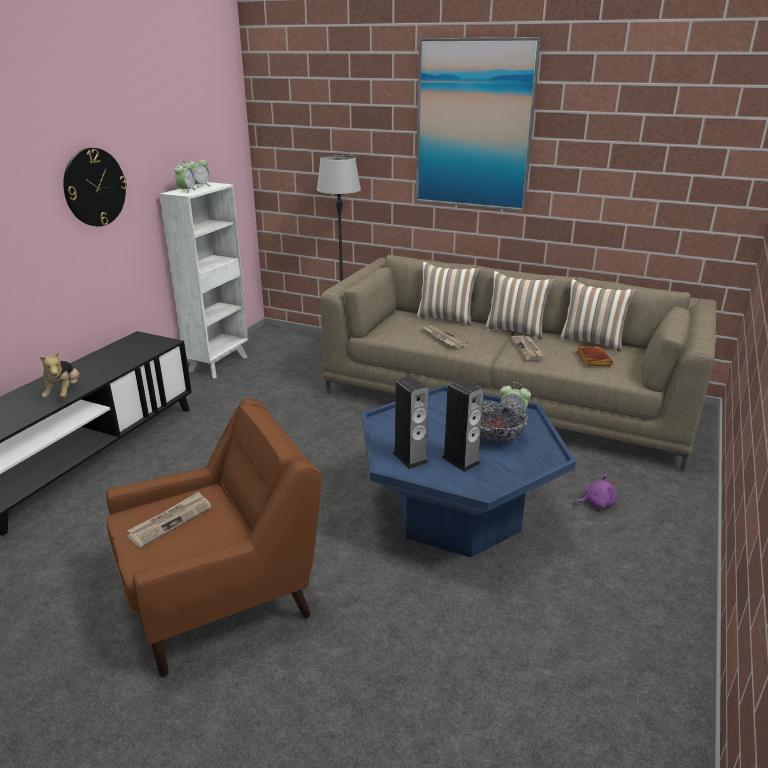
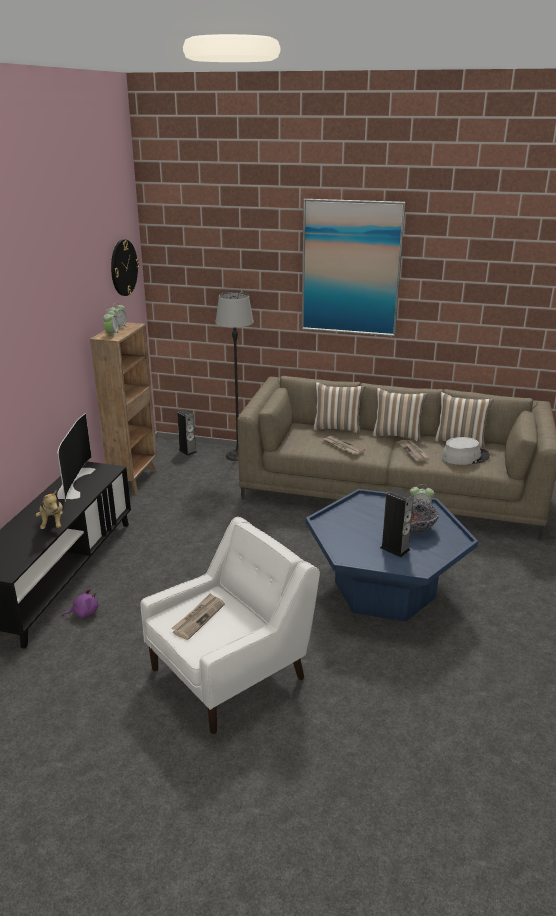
camera: 10 degrees left, 0 degrees up
(94, 187) = (49, 342): wall clock -> wall clock (123, 267)
(116, 352) = (73, 482): none -> television
(219, 364) = (134, 480): white bookcase -> brown bookcase
(222, 596) = (230, 672): brown armchair -> white armchair
(410, 458) = (357, 550): speaker -> speaker (187, 451)
(592, 359) = (465, 457): brown book -> grey hat
(596, 503) = (484, 570): purple plush toy -> purple plush toy (84, 613)

